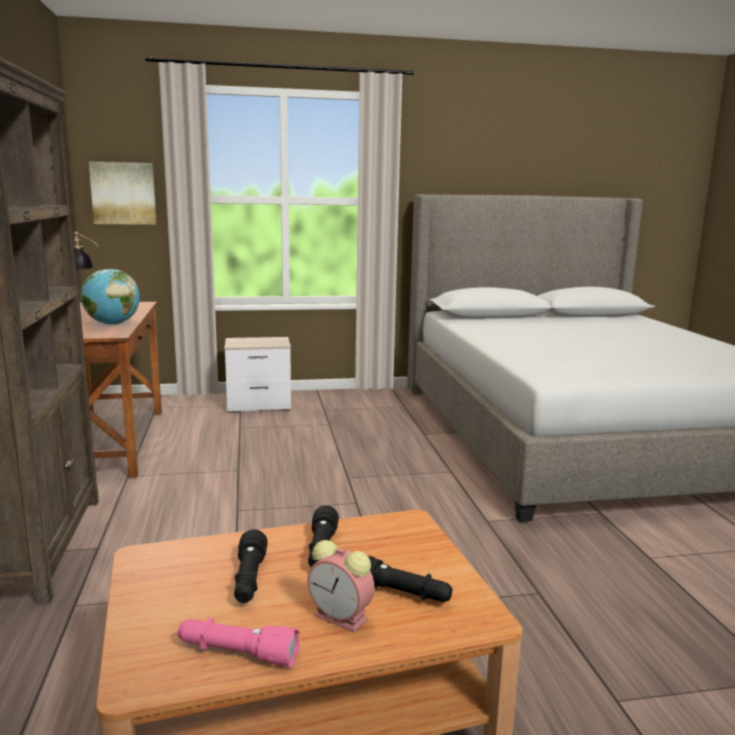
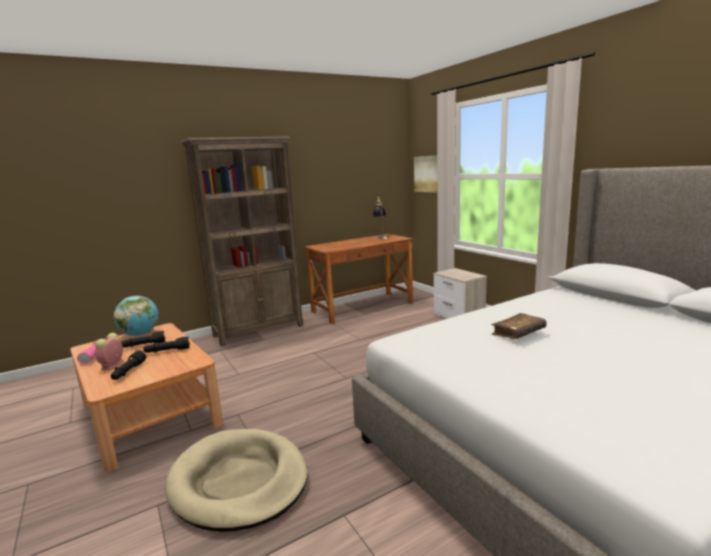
camera: 70 degrees right, 0 degrees up
(112, 324) = (348, 246): globe -> globe (140, 334)
(570, 345) = (518, 333): none -> brown book
(578, 619) = (239, 481): none -> beige dog bed

